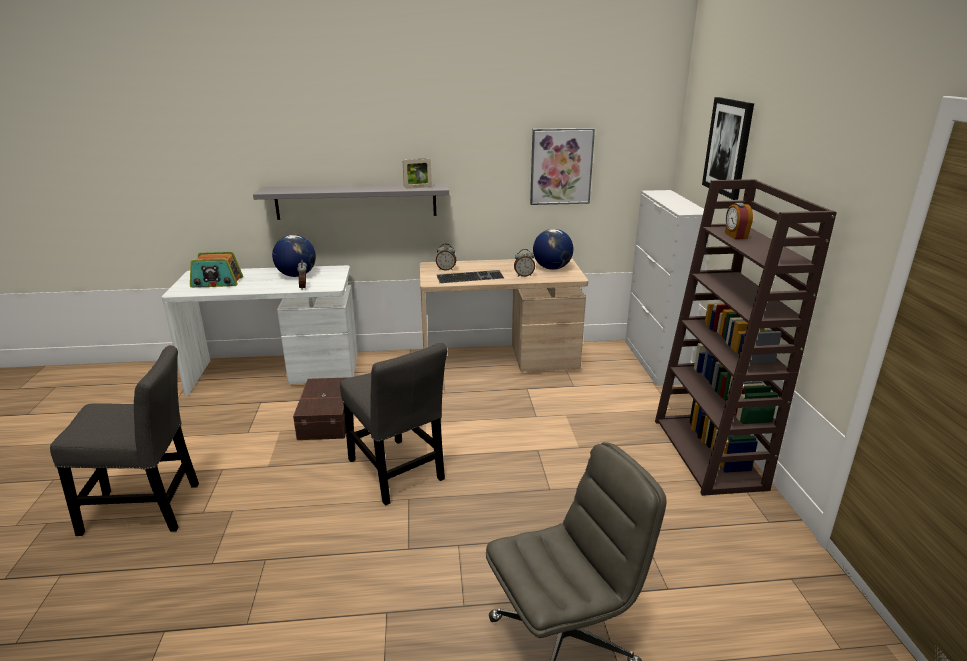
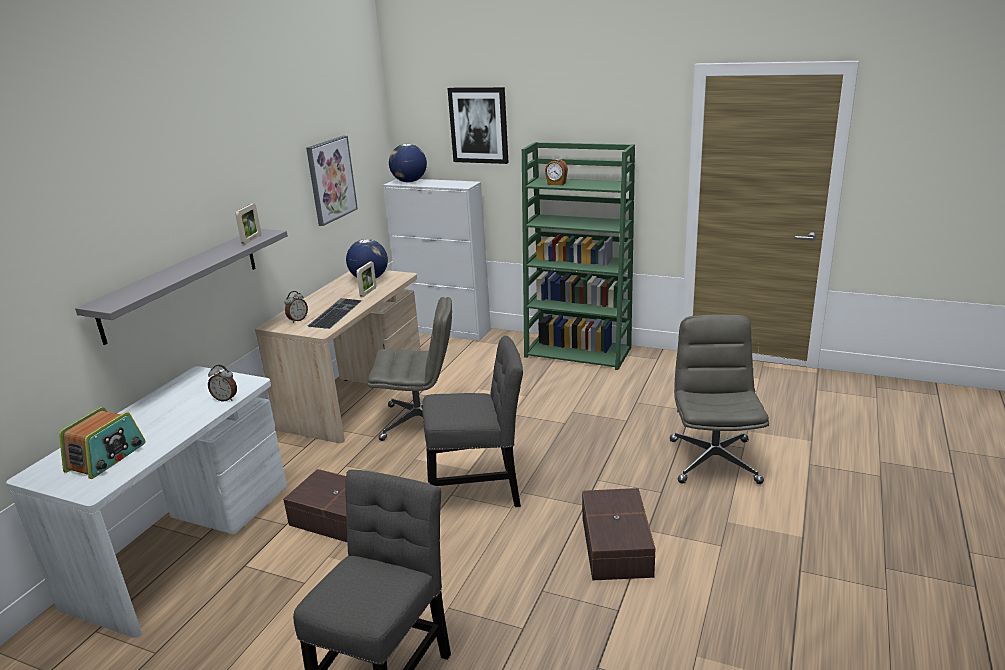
camera: 60 degrees left, 0 degrees up
(296, 275) = (175, 400): globe -> globe (409, 182)
(347, 592) = (614, 546): none -> brown storage box
(484, 405) = (420, 421): none -> grey office chair
(524, 275) = (368, 292): alarm clock -> picture frame
(709, 454) = (579, 352): brown bookcase -> green bookcase

